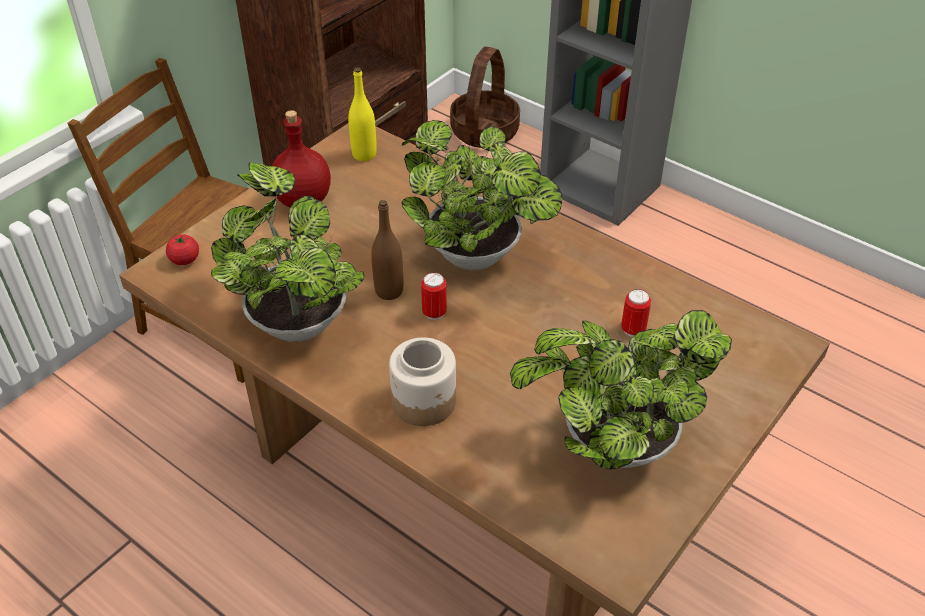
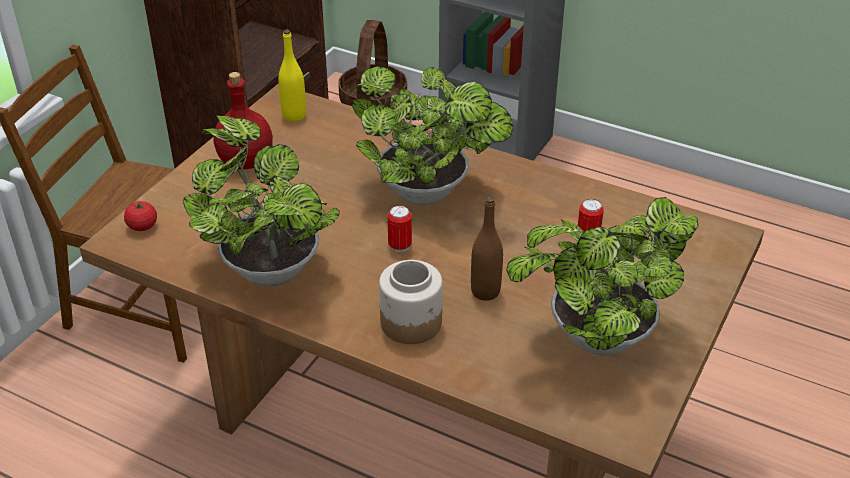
camera: 10 degrees left, 5 degrees down
(389, 291) = (351, 232): brown bottle -> brown bottle (485, 291)

